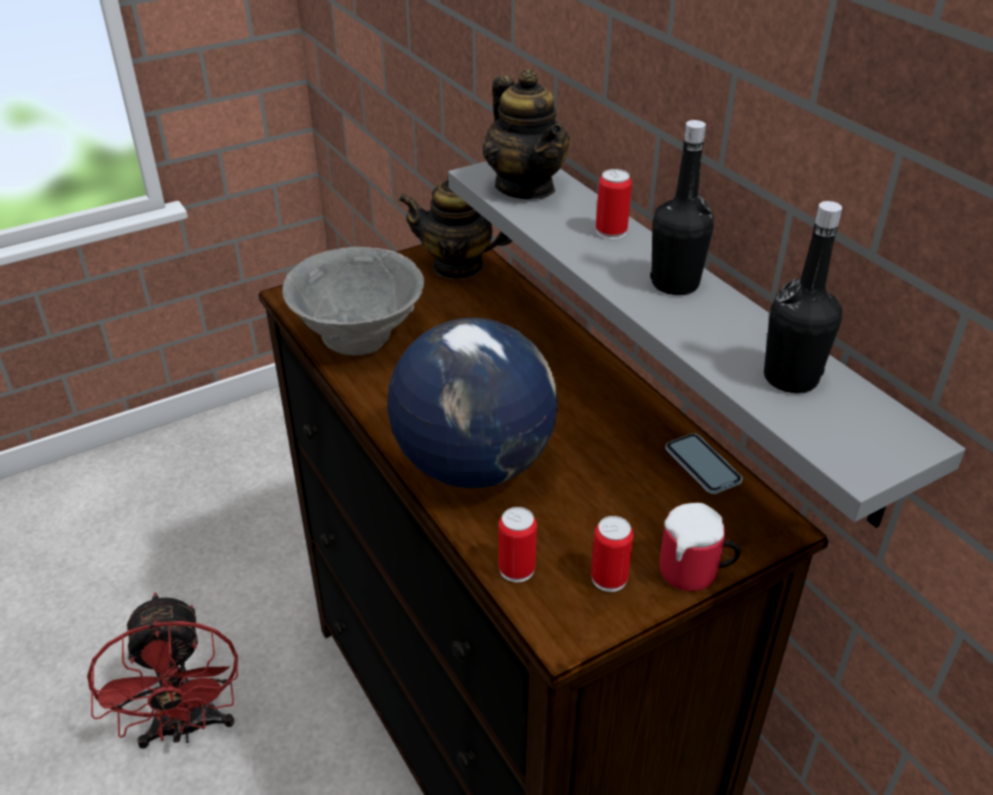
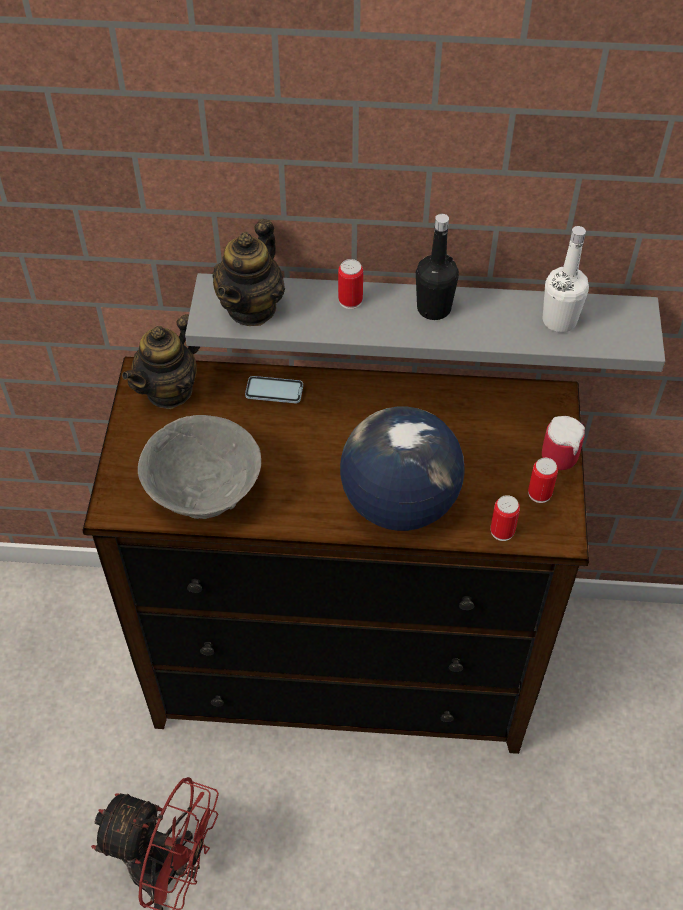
camera: 55 degrees left, 15 degrees up
(525, 187) = (252, 307): teapot -> teapot turned 105 degrees clockwise
(702, 465) = (486, 395): phone -> phone (274, 391)
(790, 378) = (559, 321): black bottle -> white bottle

